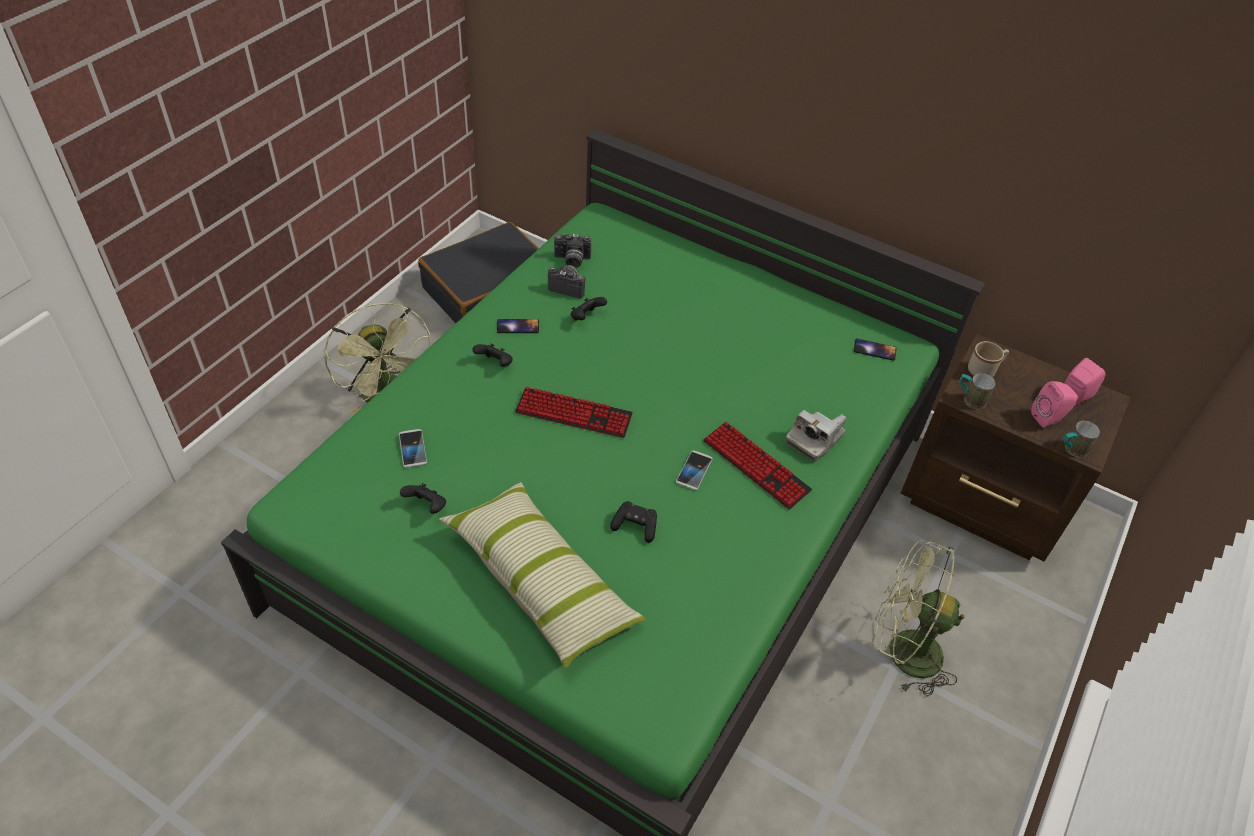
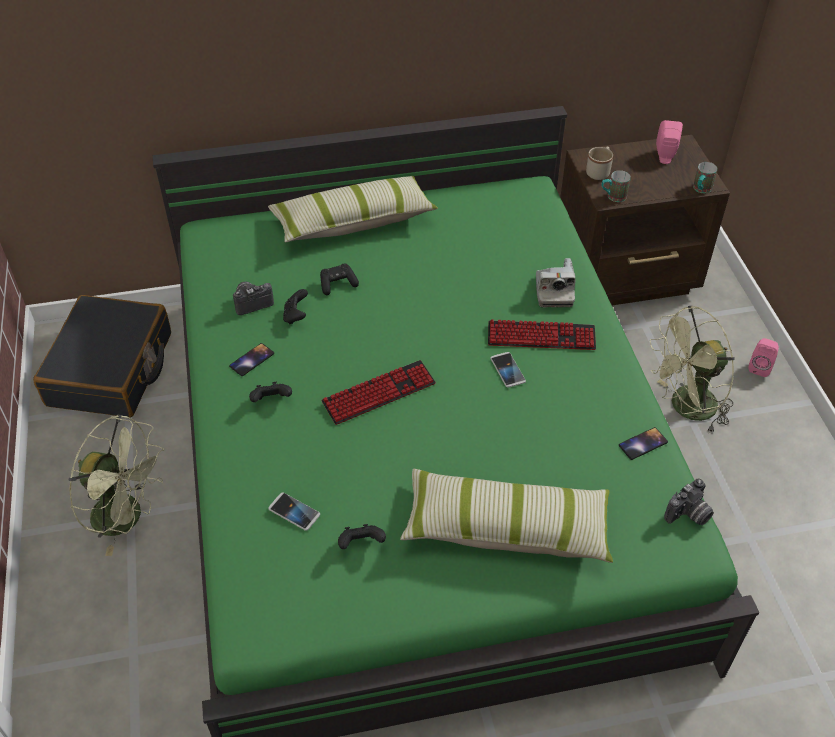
camera: 40 degrees left, 0 degrees up
(571, 261) = (229, 280): camera -> camera (689, 515)
(635, 526) = (517, 438): black game controller -> black game controller (338, 284)
(716, 277) = (353, 222): none -> pillow
(874, 350) = (517, 204): phone -> phone (643, 444)
(1048, 418) = (667, 178): pink speaker -> pink speaker (760, 367)

